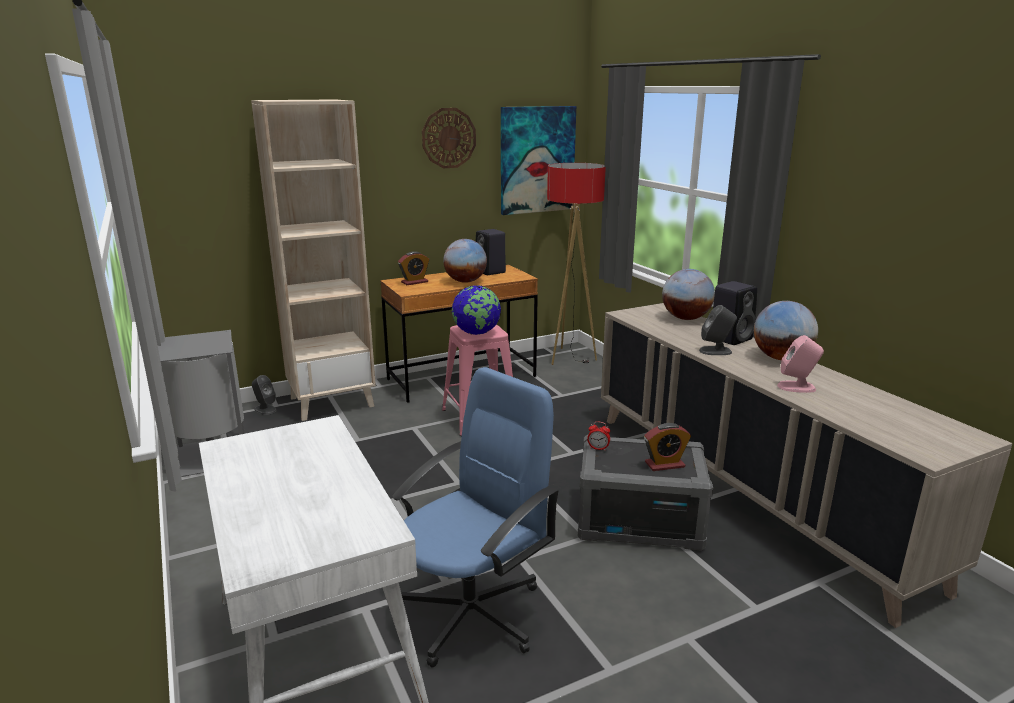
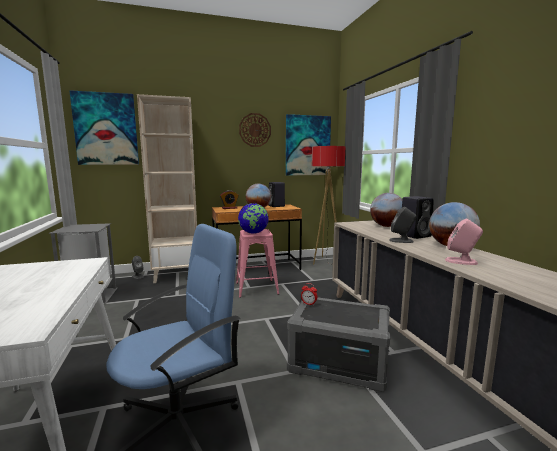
camera: 10 degrees right, 10 degrees down
(188, 153) = (106, 129): none -> picture
(664, 464) = (355, 318): alarm clock -> none

